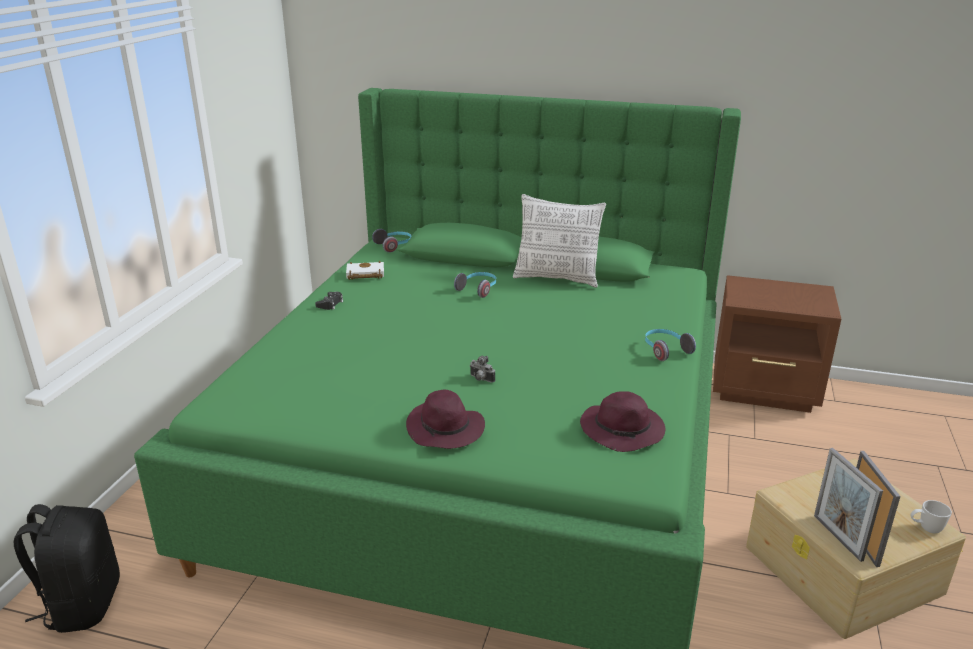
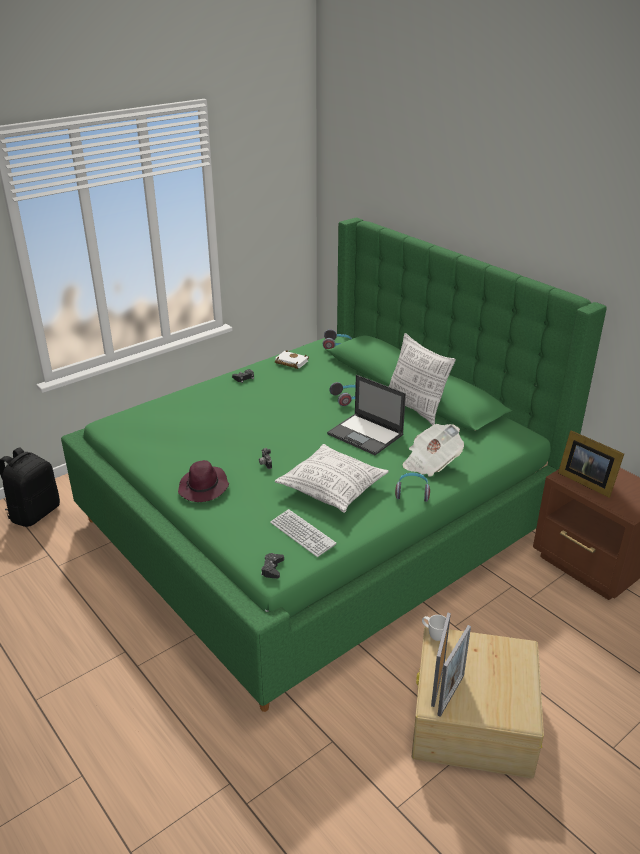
camera: 35 degrees right, 5 degrees up
(545, 315) = (366, 434): none -> laptop
(587, 376) = (332, 488): none -> pillow
(623, 430) = (302, 534): purple hat -> keyboard
(642, 319) = (431, 463): none -> newspaper
(645, 478) = (272, 568): none -> black game controller
(759, 298) = (585, 481): none -> picture frame
(925, 528) = (515, 713): white mug -> white mug (433, 634)

